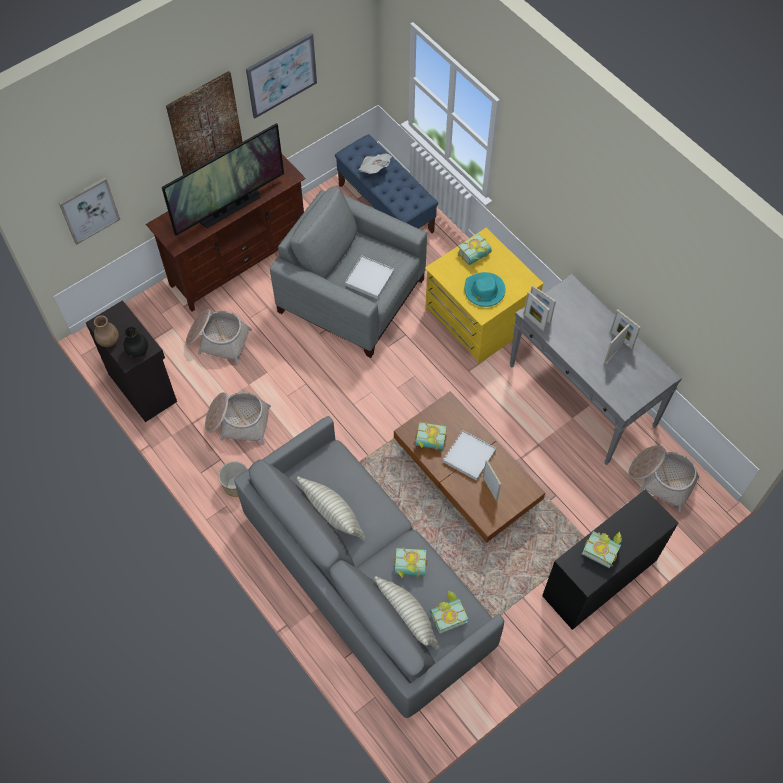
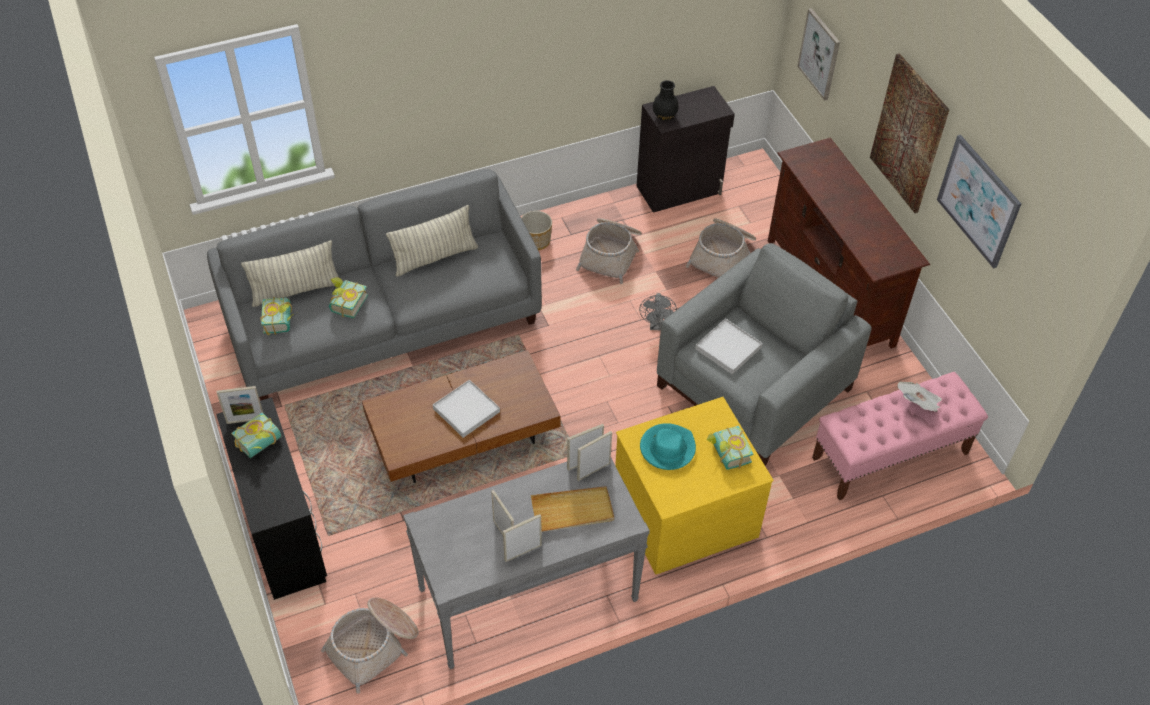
camera: 105 degrees right, 10 degrees down
(109, 341) = (685, 98): brown vase -> none
(230, 208) = (838, 206): television -> none
(308, 371) = (656, 325): none -> grey fan
(386, 208) = (889, 456): blue bench -> pink bench
(430, 443) = (498, 378): book -> none
(490, 488) = (417, 418): picture frame -> picture frame (245, 420)
(576, 319) = (572, 511): none -> beige tray

